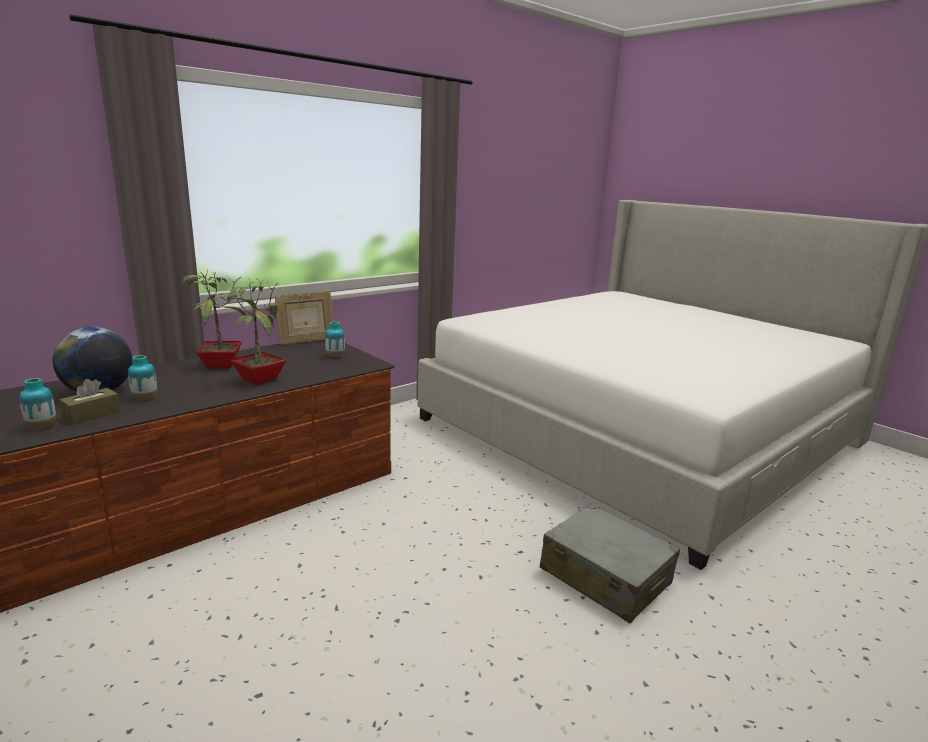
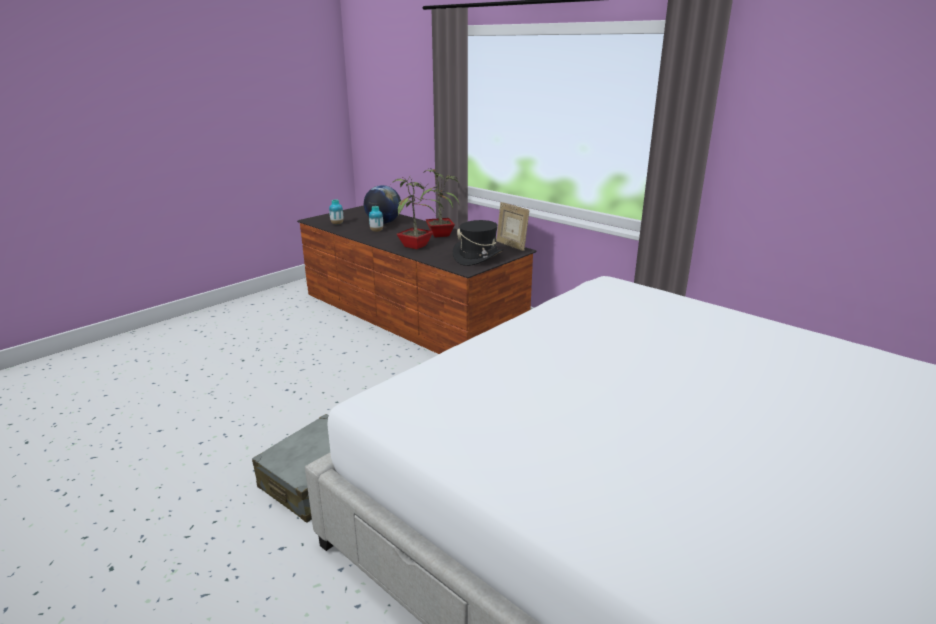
camera: 85 degrees right, 5 degrees up
(92, 414) = (352, 227): brown tissue box -> none
(335, 356) = (478, 257): vase -> black hat

